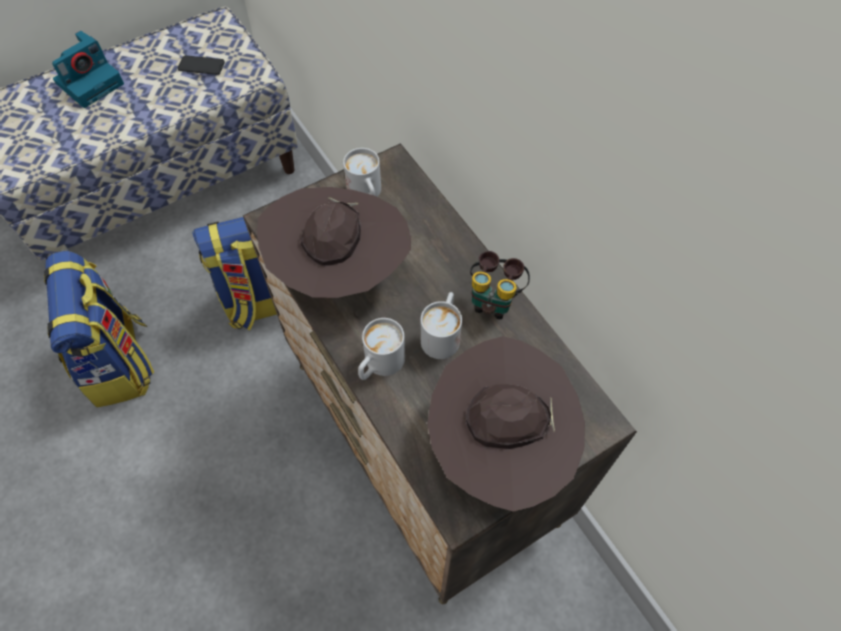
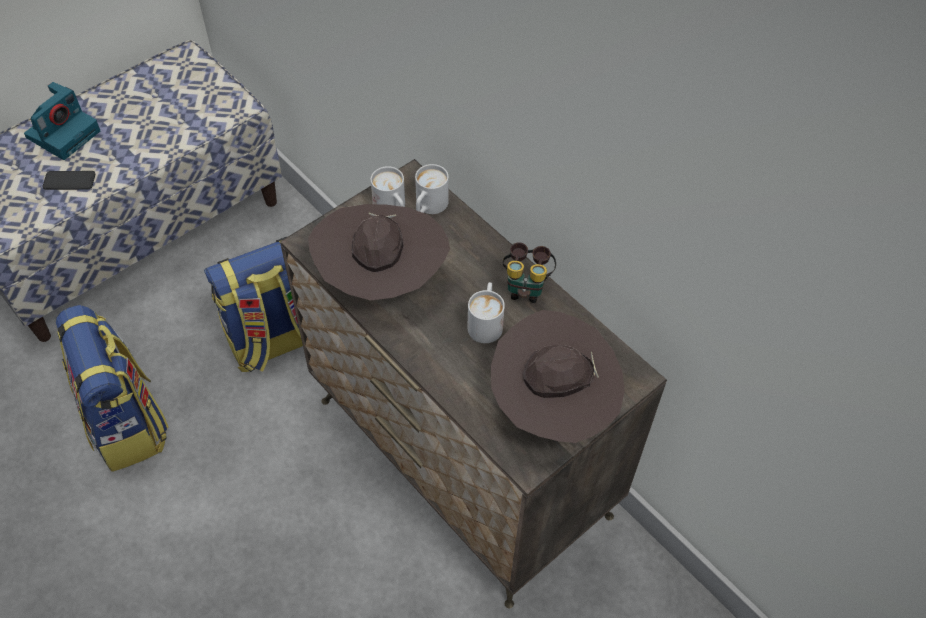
camera: 10 degrees left, 5 degrees down
(201, 66) = (179, 104): phone -> phone (69, 181)
(379, 365) = (435, 355): white mug -> white mug (428, 207)

